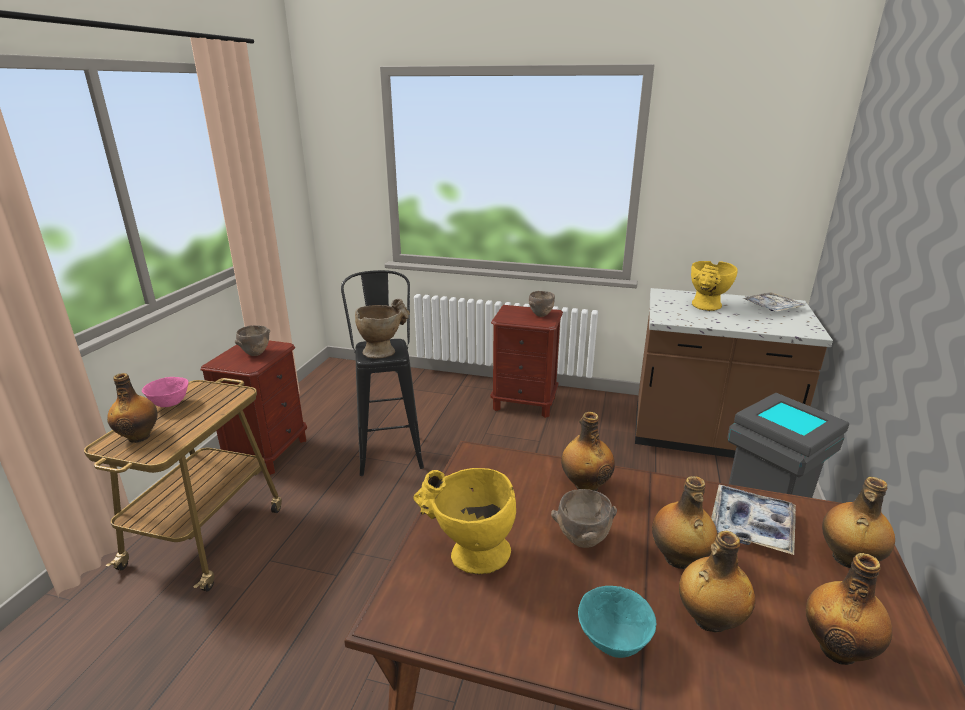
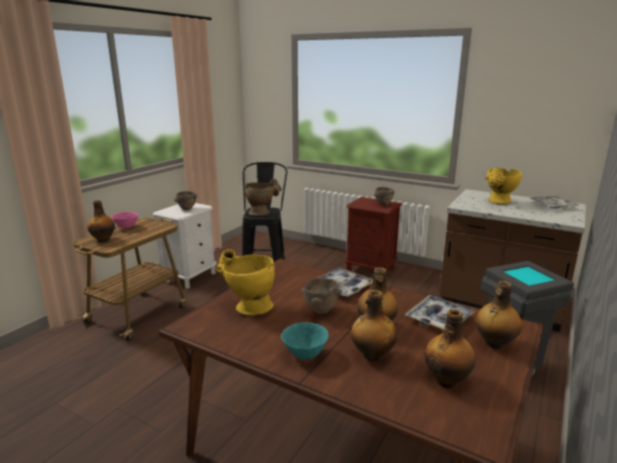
camera: 15 degrees right, 5 degrees down
(269, 452) = (190, 277): brown nightstand -> white nightstand
(585, 485) = (342, 287): bottle -> tray

